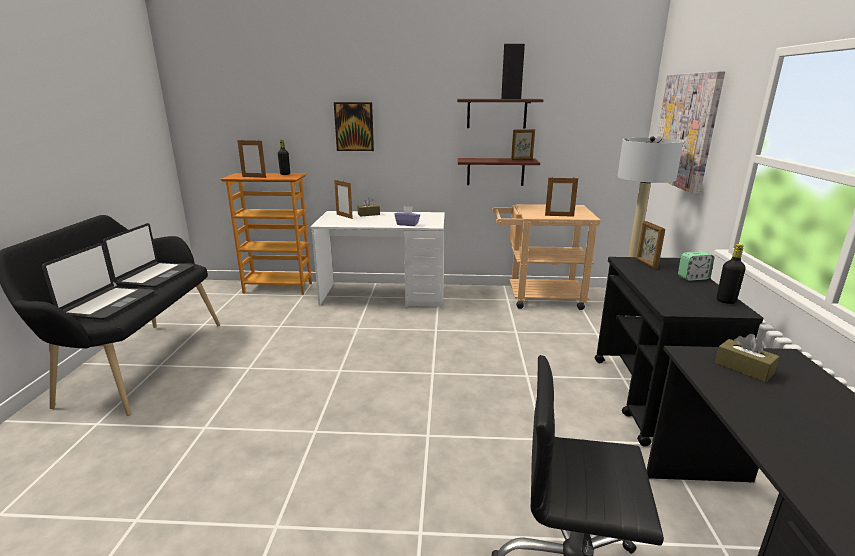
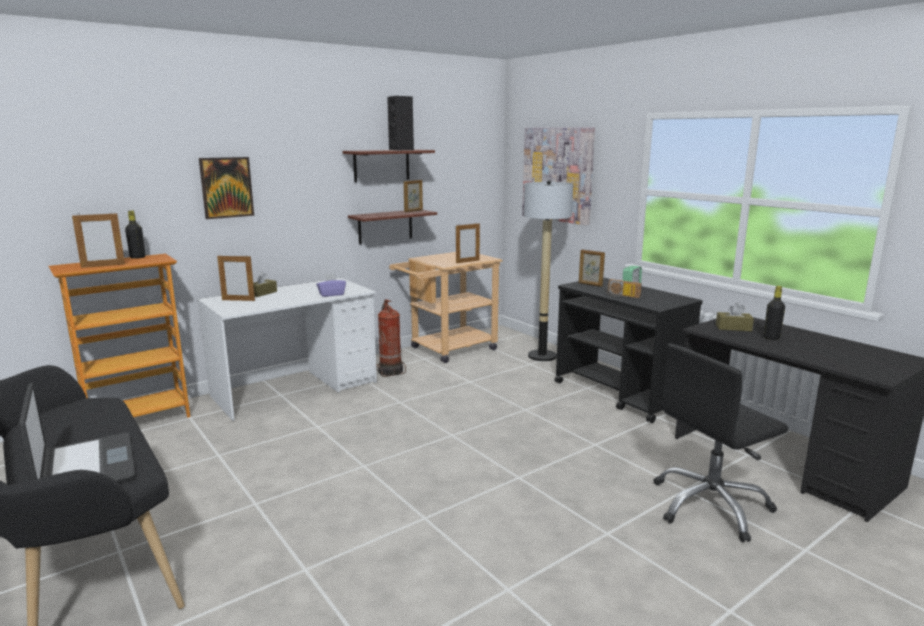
camera: 40 degrees left, 5 degrees down
(155, 276) = (73, 423): laptop -> none
(466, 302) = (390, 371): none -> fire extinguisher
(655, 285) = (621, 296): none -> radio
(725, 301) = (671, 296): black bottle -> black bottle (771, 338)

